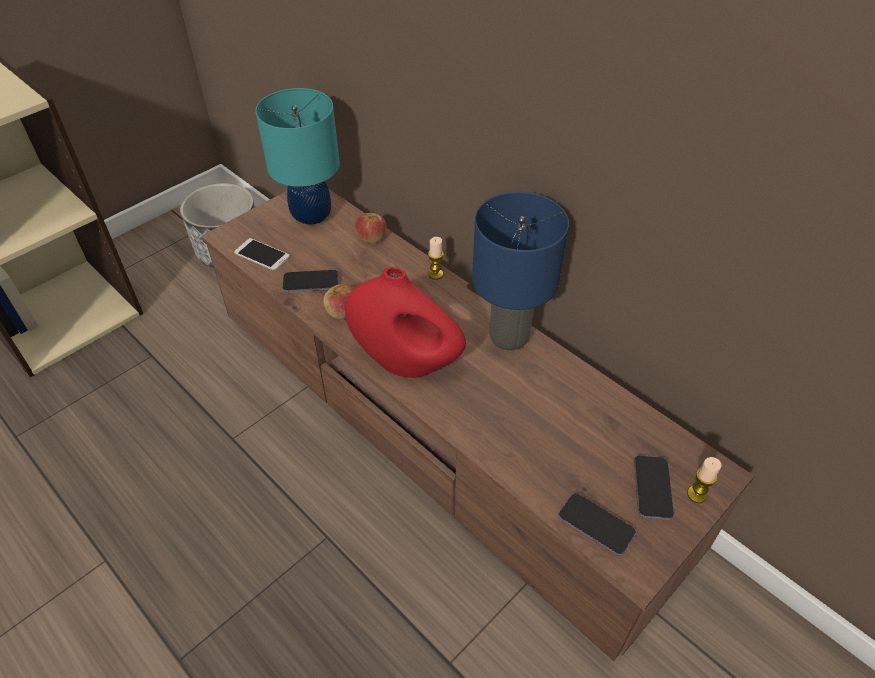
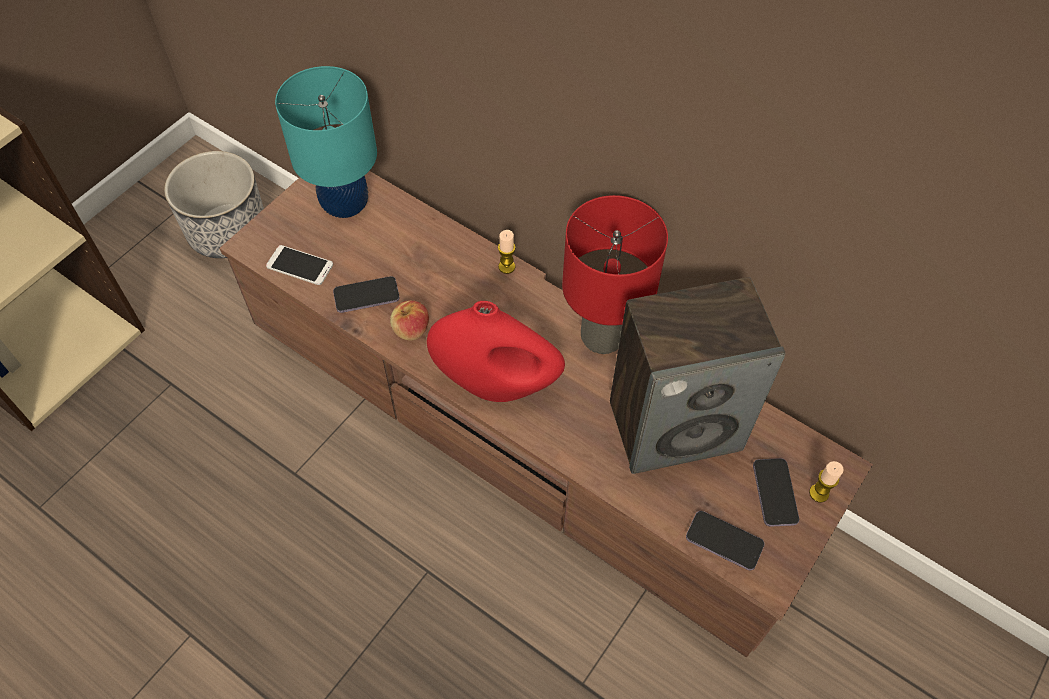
camera: 10 degrees left, 10 degrees up
(371, 238) = (422, 226): apple -> none
(508, 336) = (601, 336): blue table lamp -> red table lamp
(564, 416) = (675, 425): none -> speaker

